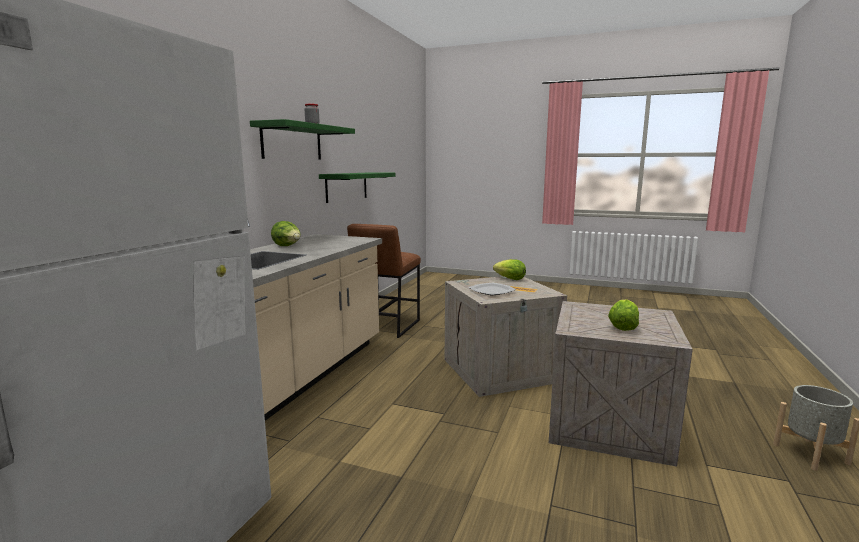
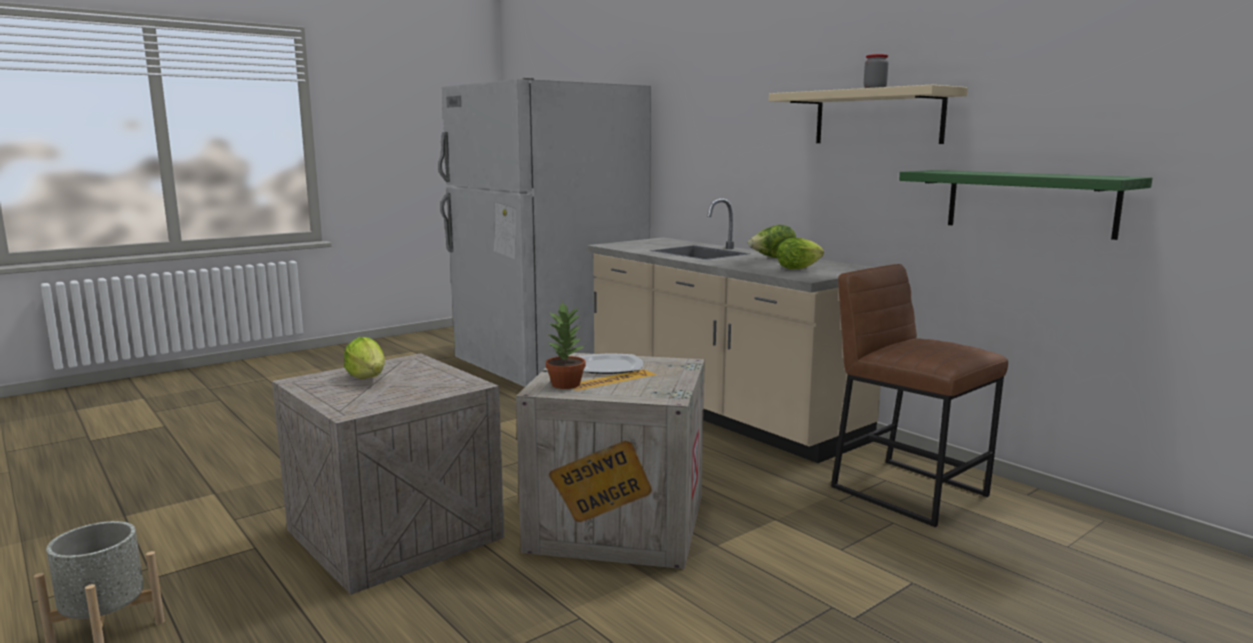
camera: 120 degrees right, 0 degrees up
(292, 142) = (877, 117): green shelf -> beige shelf
(510, 279) = (660, 391): lettuce -> lettuce (797, 268)
(534, 291) = (566, 384): none -> potted plant

